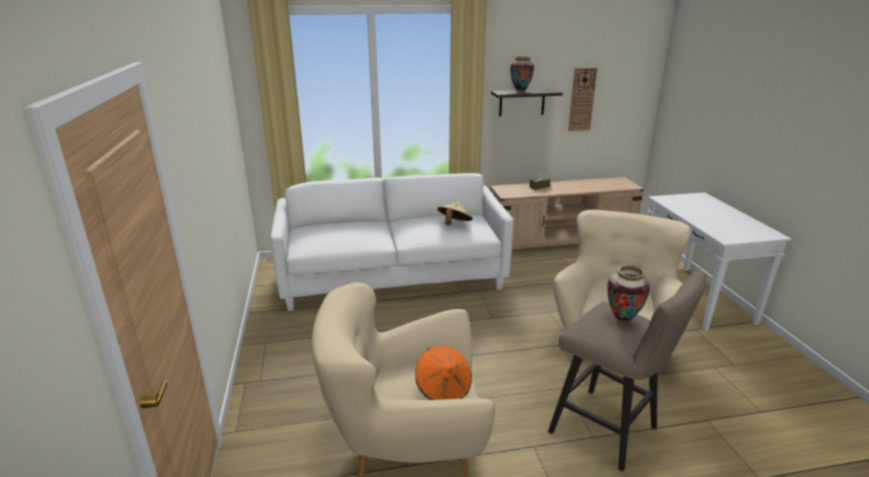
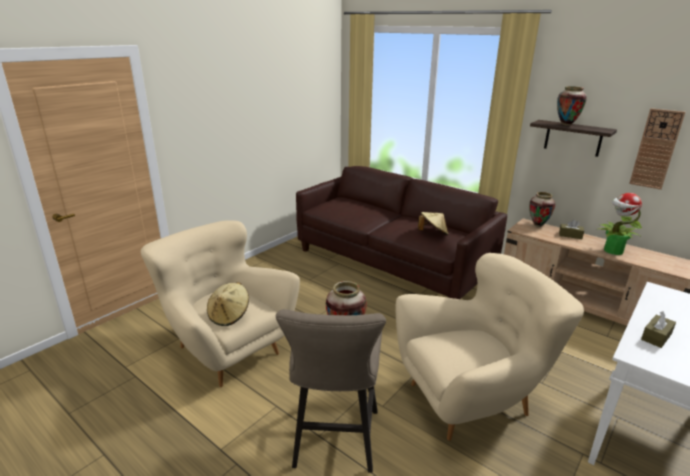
camera: 50 degrees right, 0 degrees up
(393, 277) = (392, 262): white sofa -> brown sofa
(443, 389) = (229, 315): orange hat -> beige hat
(509, 187) = (538, 225): none -> vase
(577, 188) = (612, 251): none -> potted plant
(712, 224) = (656, 336): none -> brown tissue box

